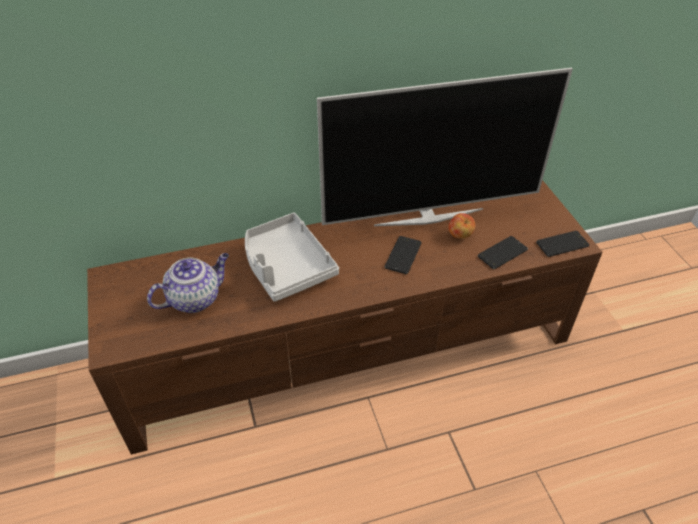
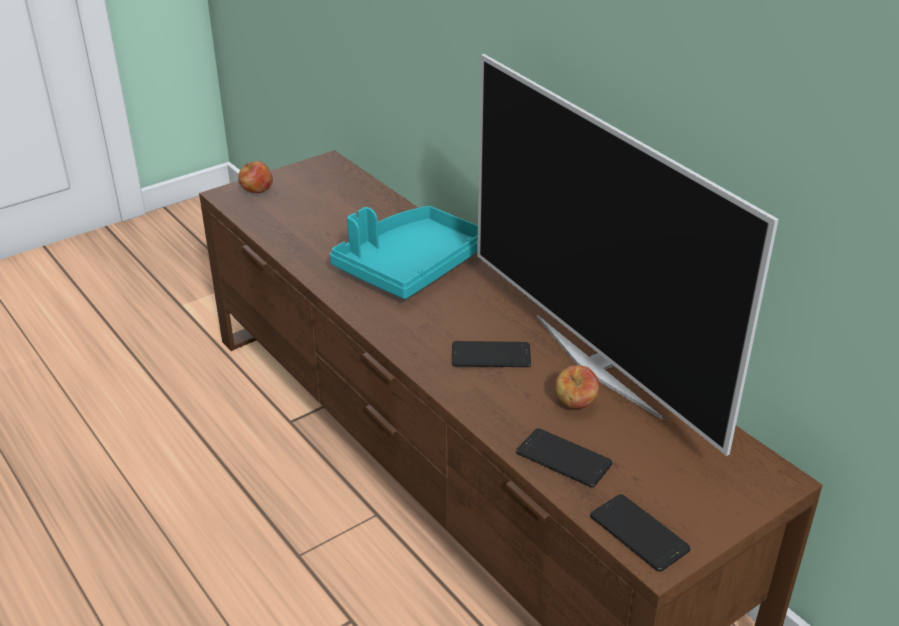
camera: 70 degrees right, 10 degrees down
(120, 329) = (257, 192): none -> apple
(195, 298) = (322, 221): teapot -> none
(286, 266) = (409, 266): grey tray -> turquoise tray

